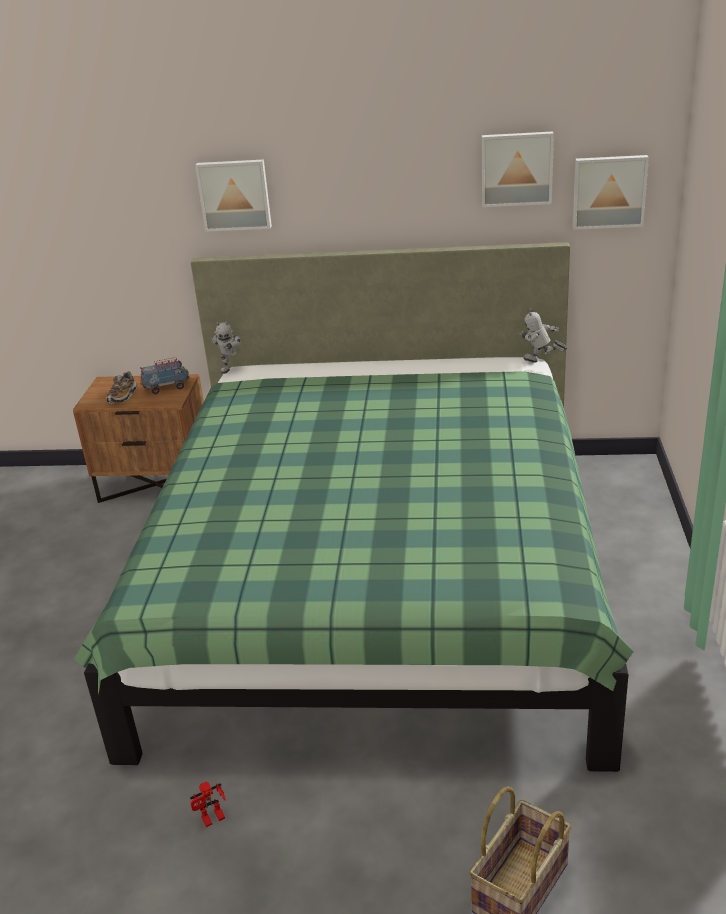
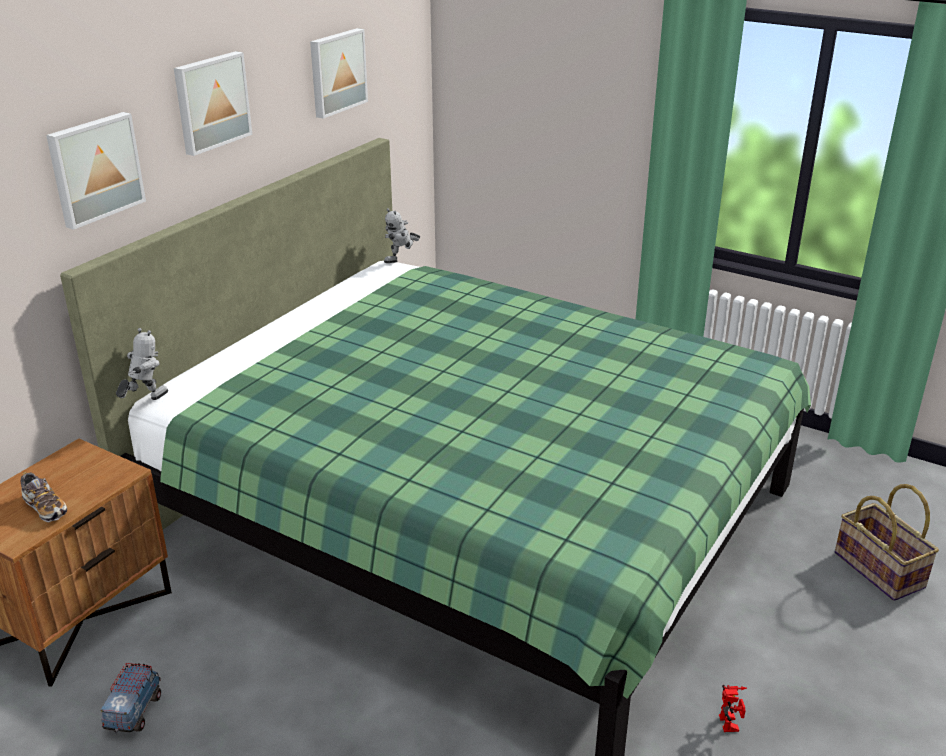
camera: 65 degrees left, 0 degrees up
(166, 387) = (78, 469): toy truck -> toy truck (135, 712)
(231, 367) = (145, 401): toy robot -> toy robot turned 90 degrees counterclockwise
(609, 191) = (394, 80): picture -> picture (211, 102)

